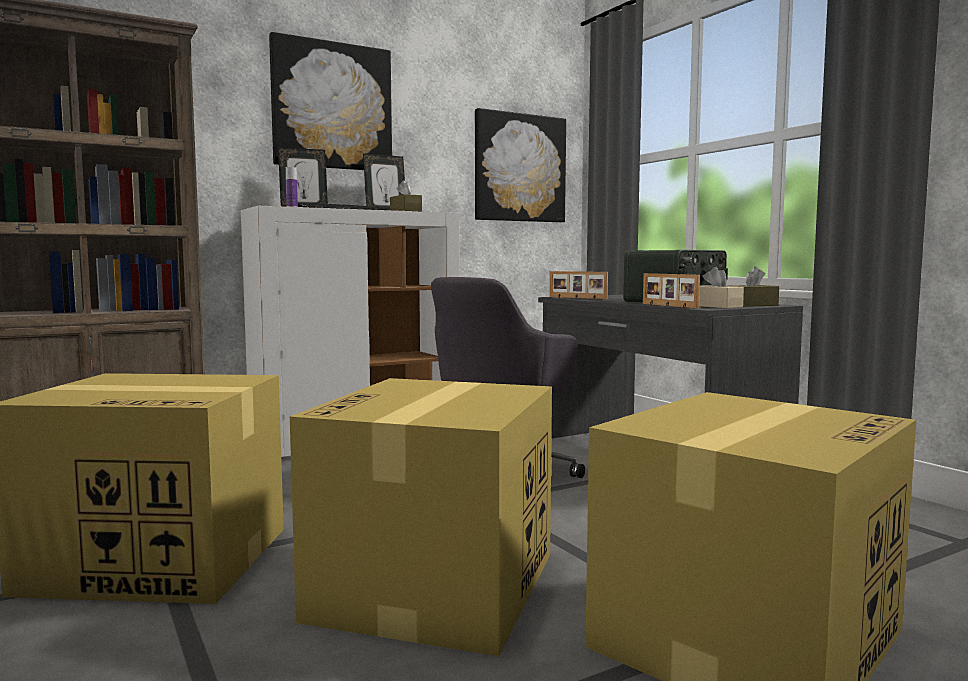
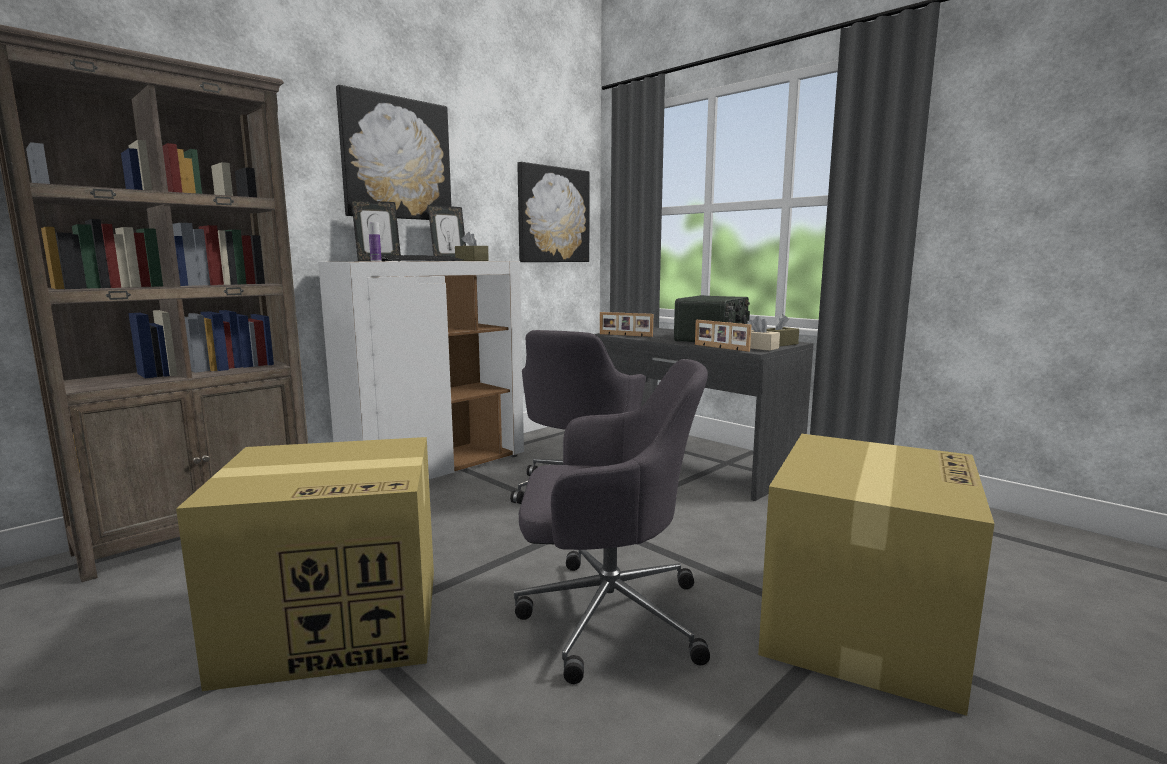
camera: 15 degrees left, 5 degrees up
(435, 587) = (606, 615): cardboard box -> grey office chair

